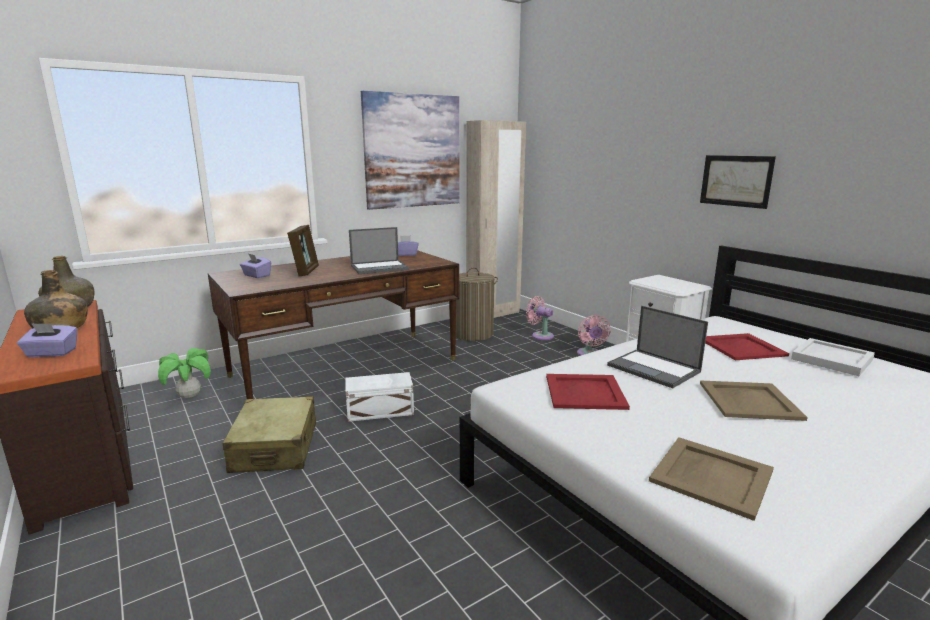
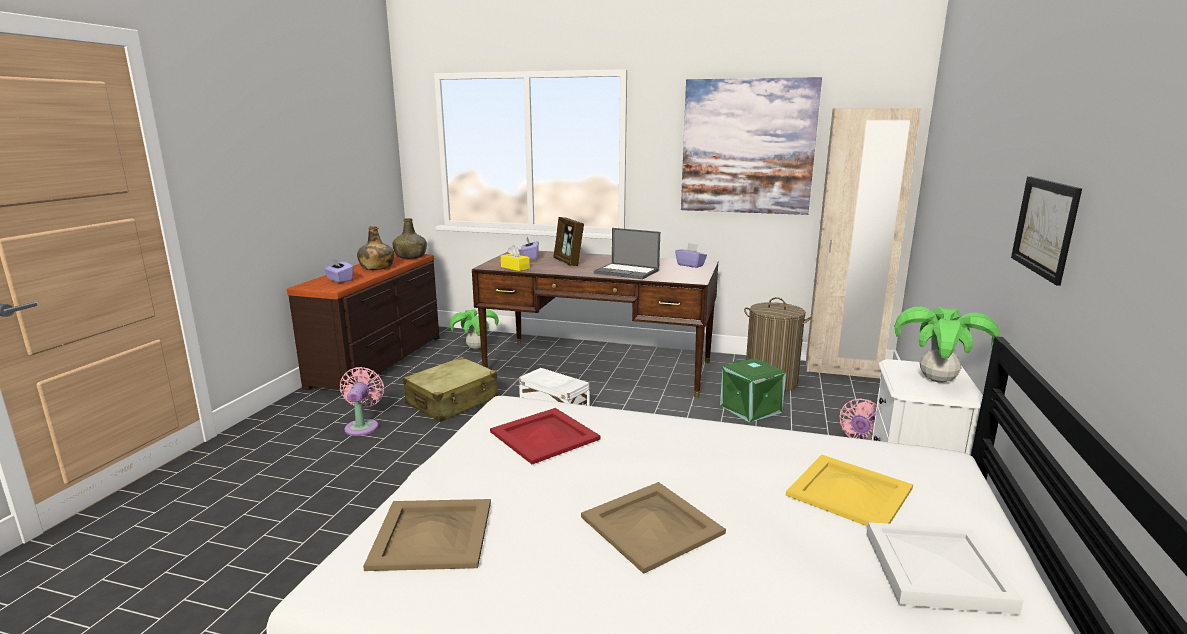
camera: 50 degrees right, 0 degrees up
(273, 285) = (515, 268): none -> yellow tissue box
(306, 271) = (568, 262): picture frame -> picture frame turned 105 degrees clockwise
(496, 353) = (751, 409): none -> green storage box
(540, 335) = (847, 412): pink fan -> pink fan (363, 426)
(654, 369) = (662, 453): laptop -> none
(671, 282) = (937, 380): none -> potted plant
(742, 347) = (850, 492): red tray -> yellow tray

